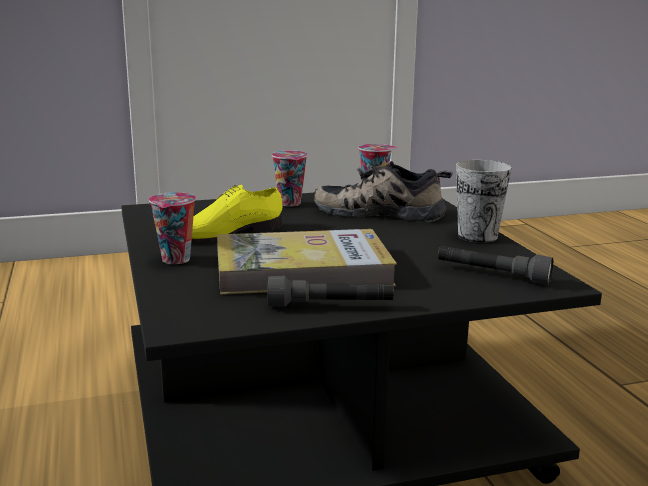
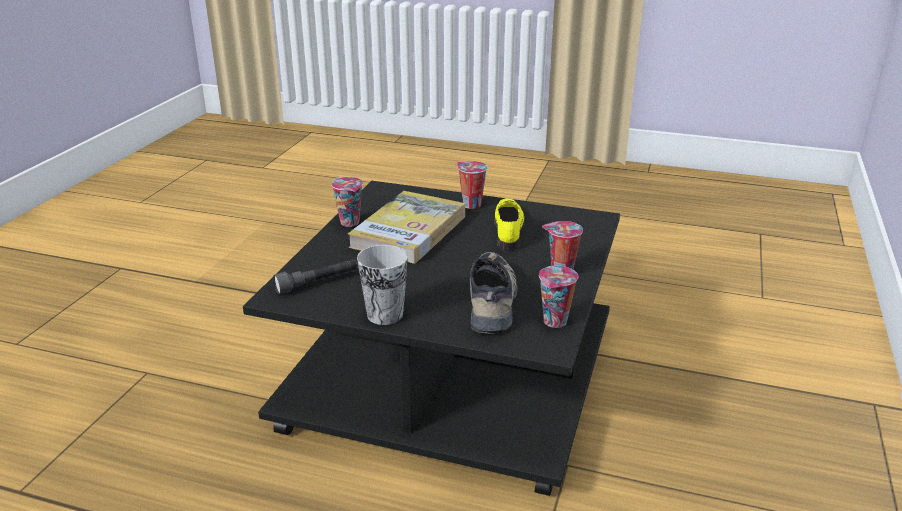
camera: 125 degrees right, 10 degrees up
(330, 306) = (351, 223): grey flashlight -> cup
(381, 212) = (494, 301): shoe -> shoe turned 45 degrees counterclockwise

